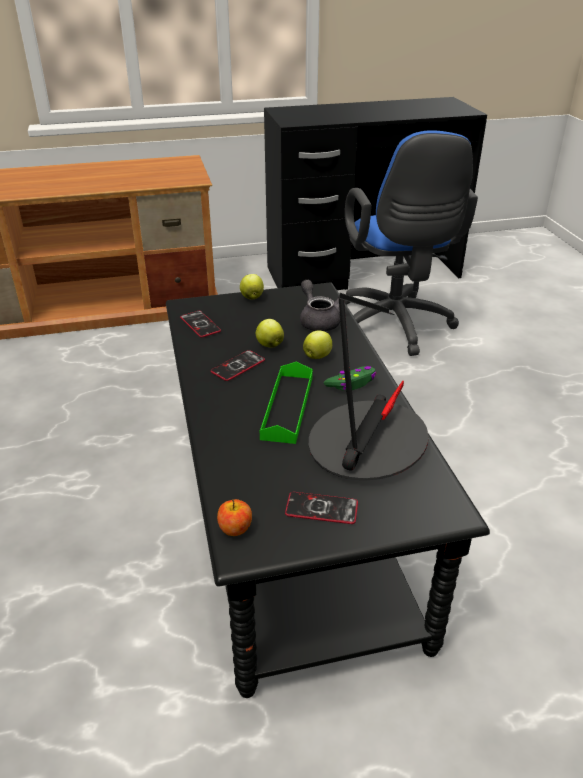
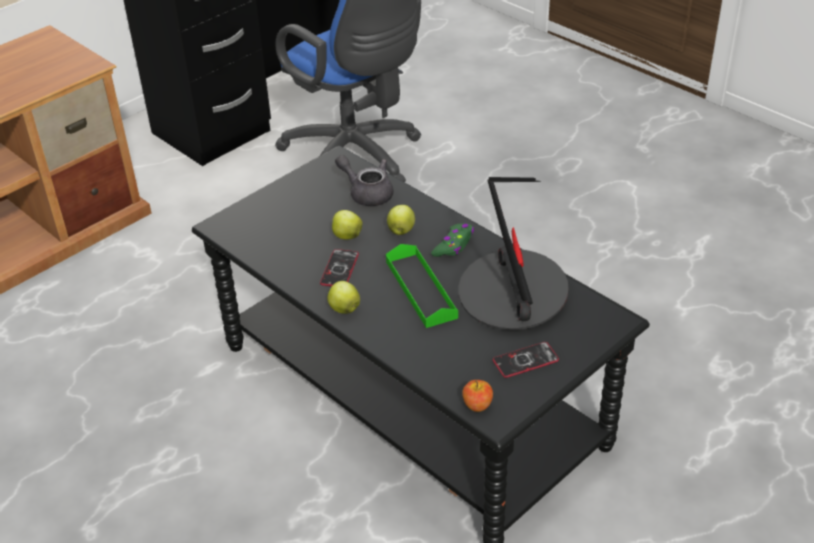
camera: 30 degrees left, 5 degrees up
(200, 325) = (258, 241): phone -> none
(252, 297) = (278, 191): apple -> apple (344, 308)

